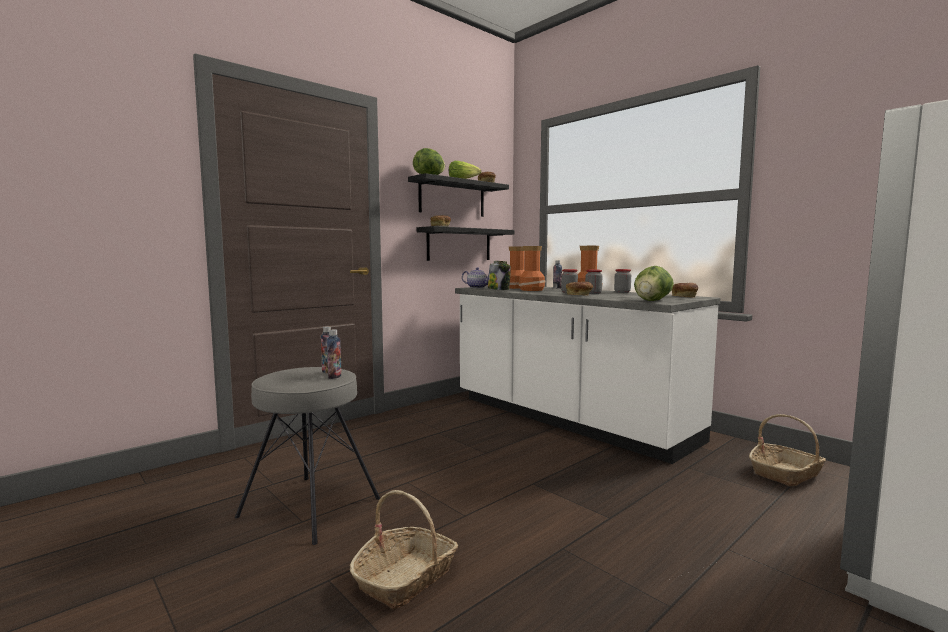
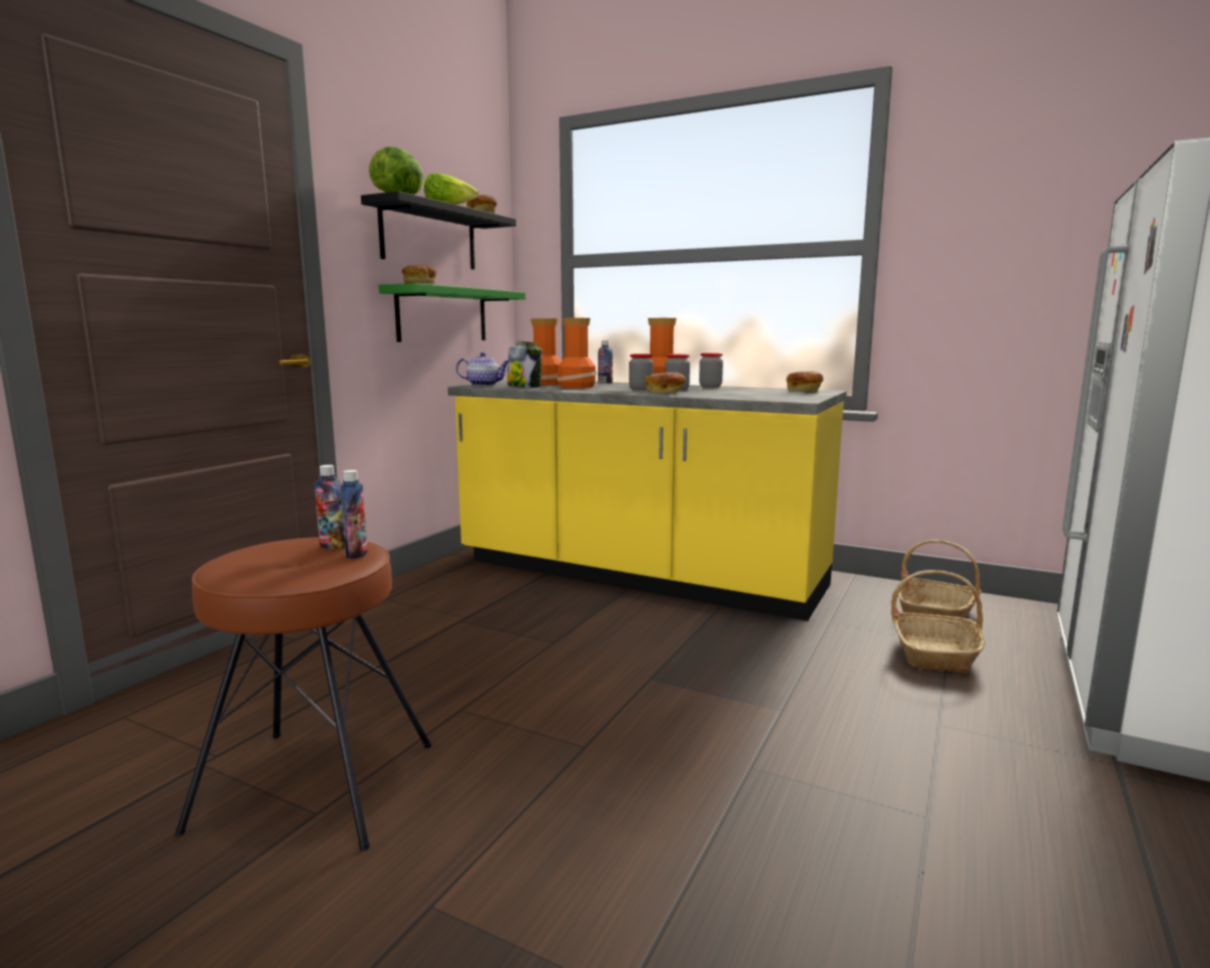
camera: 20 degrees left, 5 degrees up
(310, 506) = (316, 784): grey stool -> brown stool
(406, 577) = (557, 868): basket -> basket (934, 653)
(459, 244) = (442, 315): black shelf -> green shelf
(568, 419) = (638, 575): white counter -> yellow counter
(652, 301) = (781, 398): lettuce -> none

